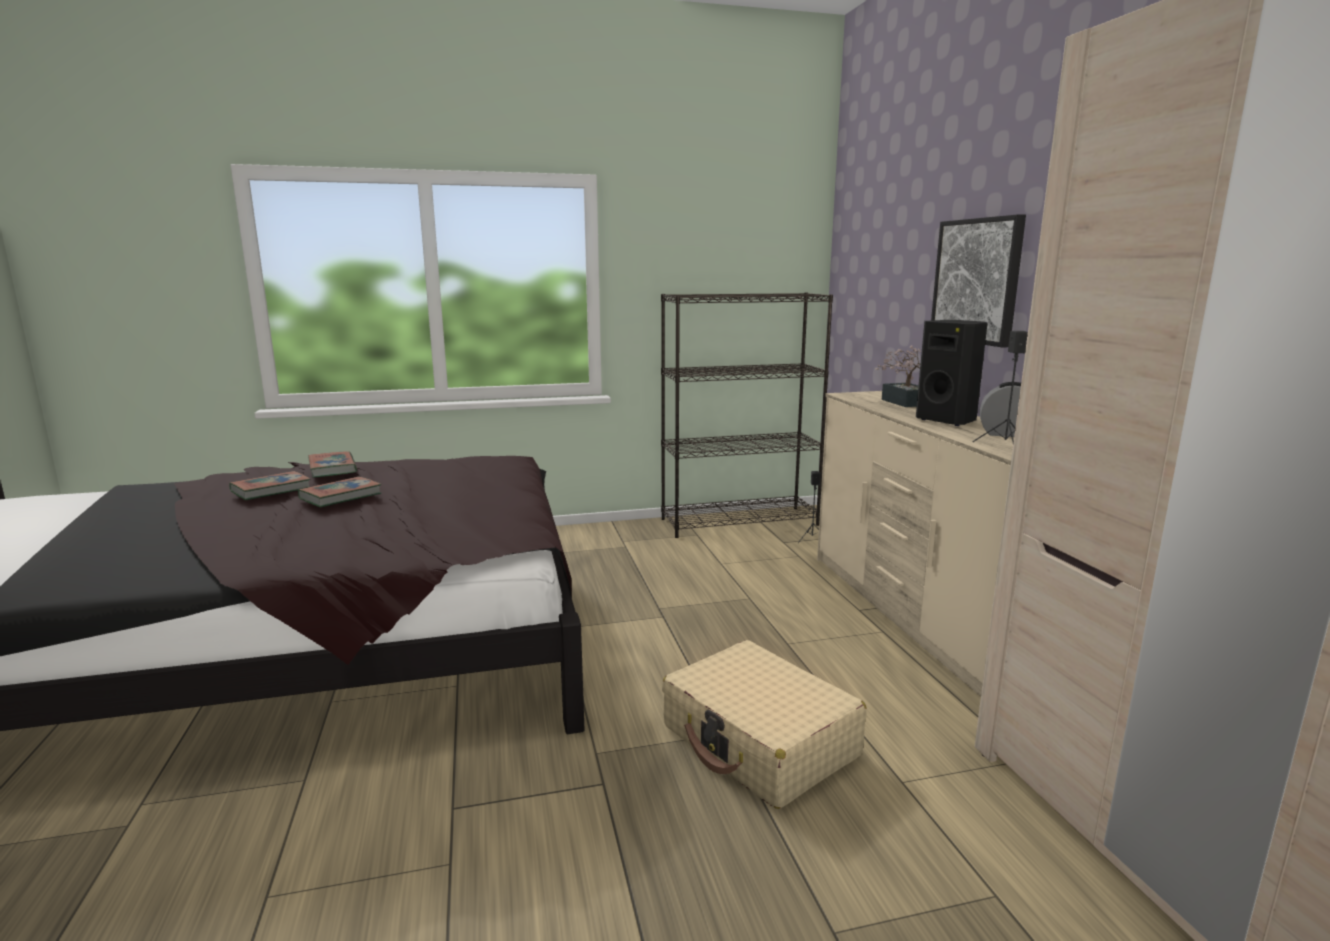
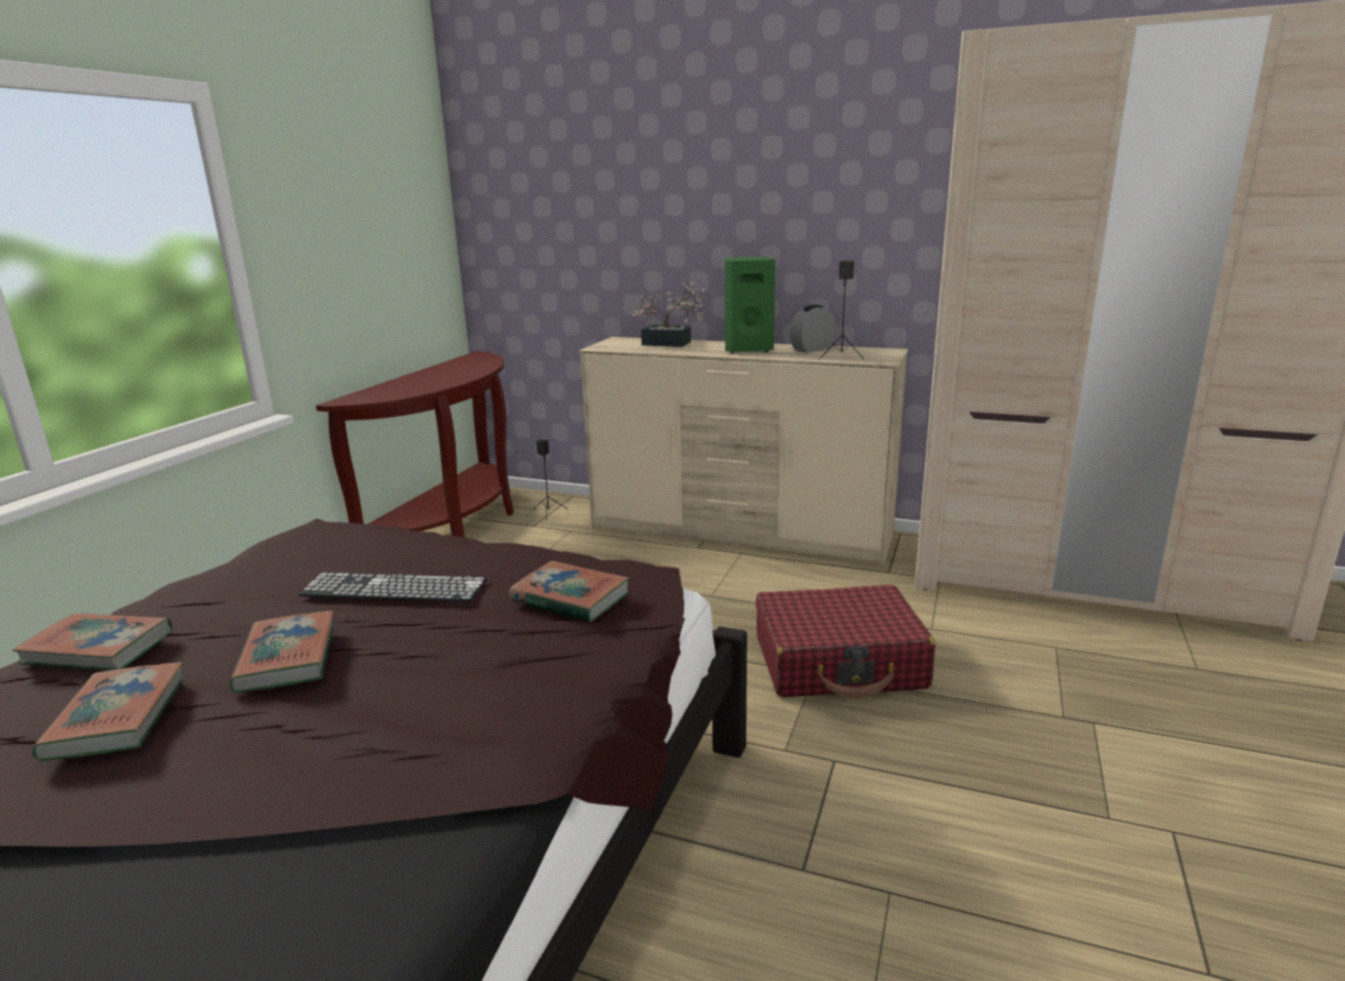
camera: 55 degrees left, 5 degrees up
(439, 491) = (394, 588): none -> keyboard
(461, 528) = (570, 598): none -> book
(740, 521) = (454, 526): black bookcase -> brown console table
(760, 741) = (839, 662): beige suitcase -> red suitcase
(947, 421) = (747, 349): black speaker -> green speaker
(977, 281) = (714, 220): picture -> none

